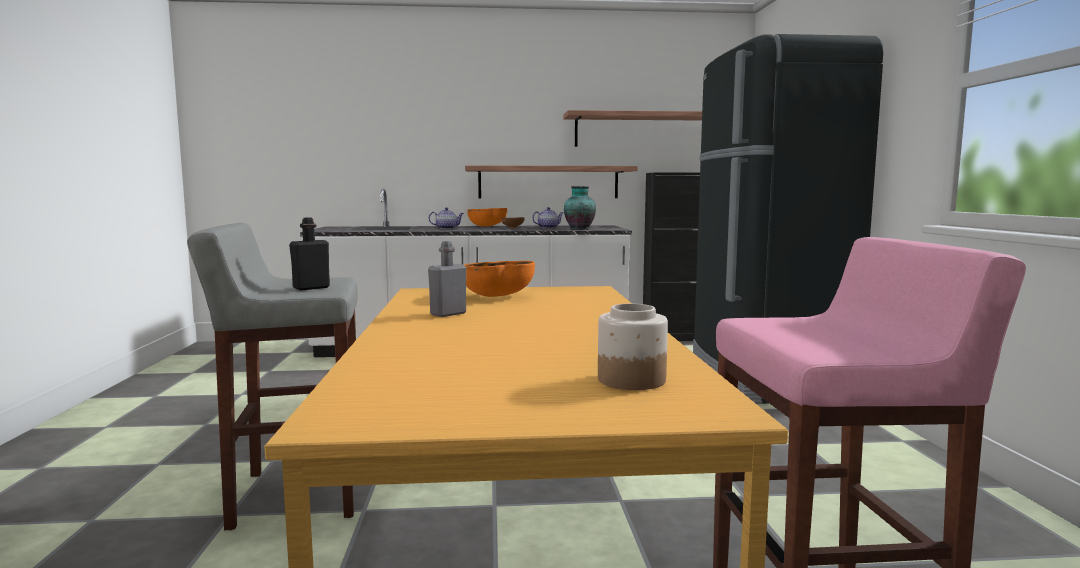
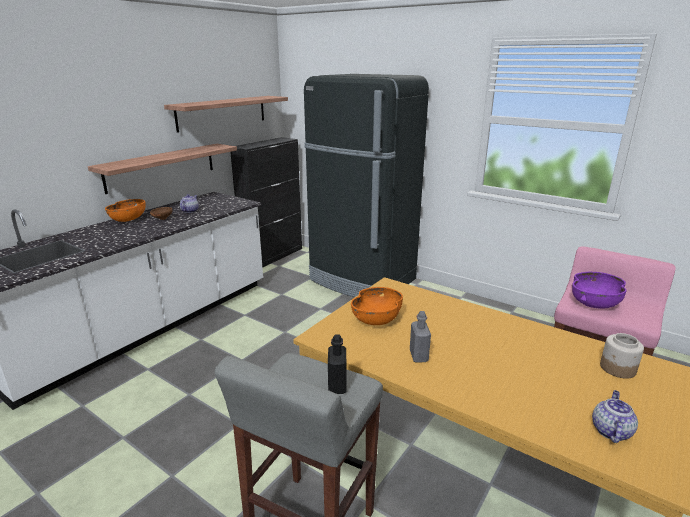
camera: 50 degrees left, 15 degrees up
(447, 228) = (111, 236): teapot -> teapot (610, 430)
(579, 229) = (222, 208): vase -> none
(796, 326) = (594, 303): none -> purple bowl

